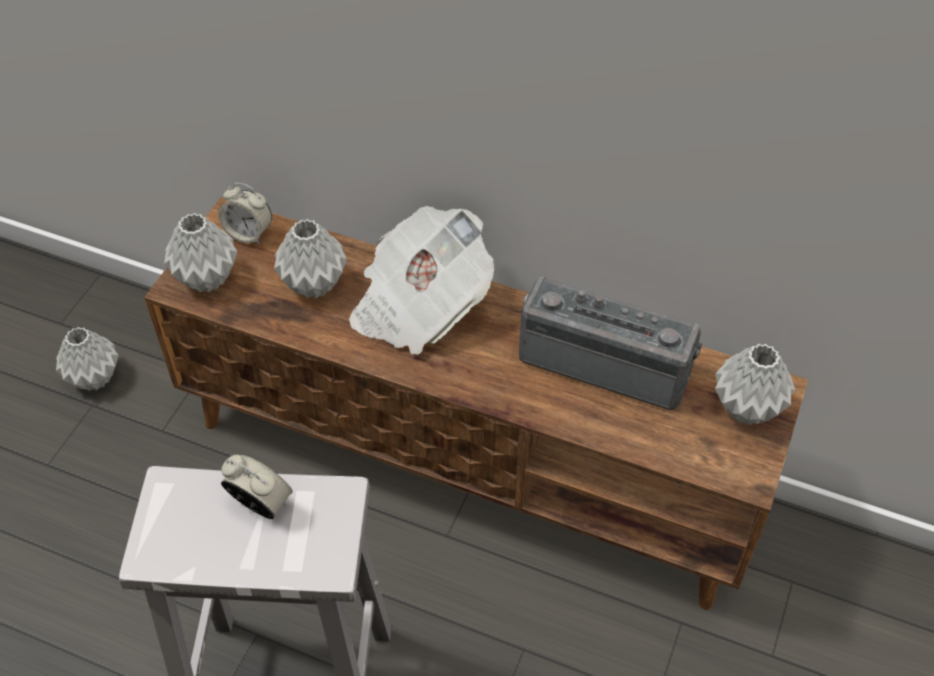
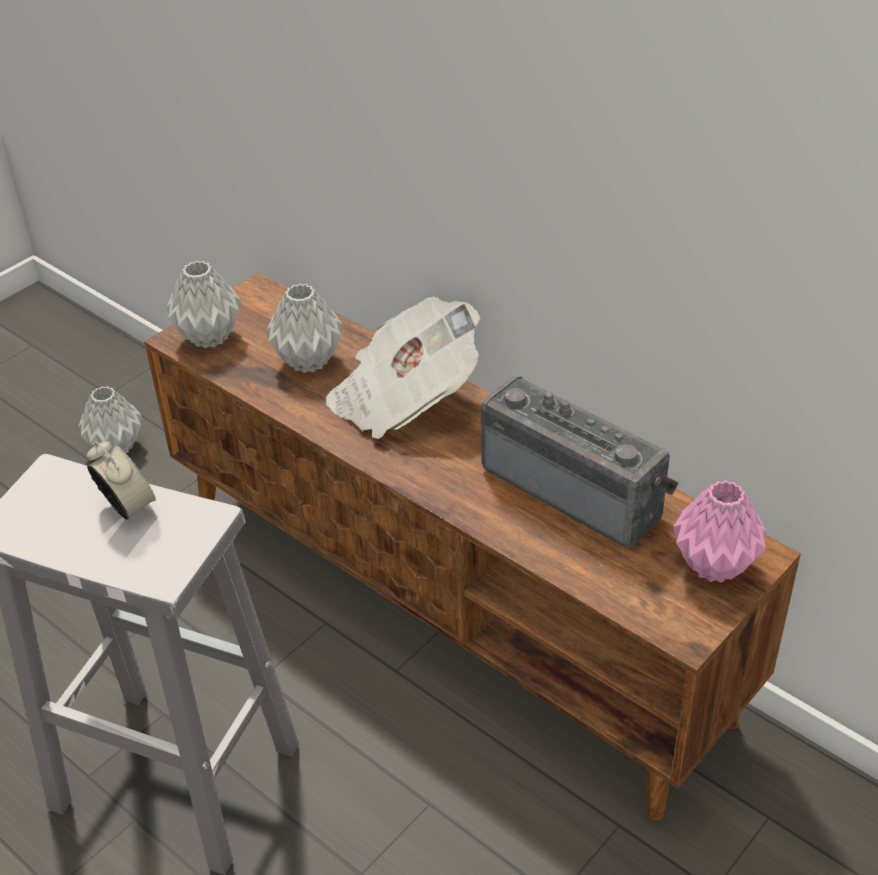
camera: 20 degrees right, 10 degrees down
(248, 233) = (268, 307): alarm clock -> none
(745, 408) = (713, 565): grey vase -> pink vase

